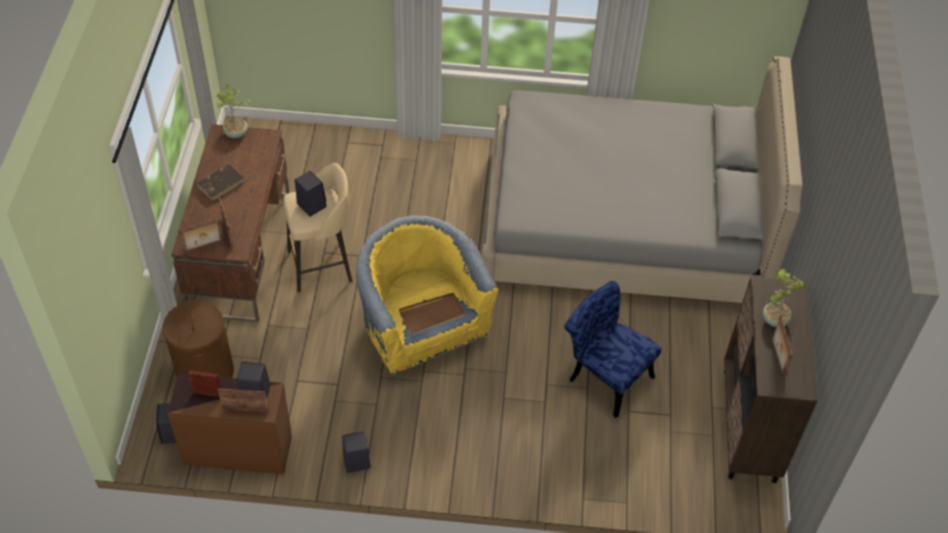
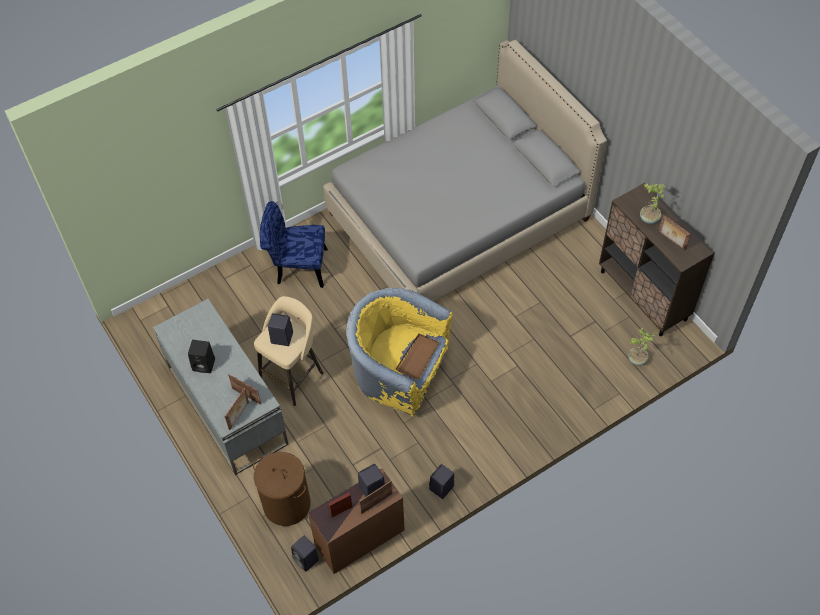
camera: 35 degrees left, 5 degrees up
(220, 183) = (204, 364): brown book -> black speaker
(236, 134) = (178, 322): potted plant -> potted plant (637, 360)
(240, 252) = (227, 406): brown desk -> grey desk
(604, 375) = (536, 323): blue chair -> blue chair (296, 267)

